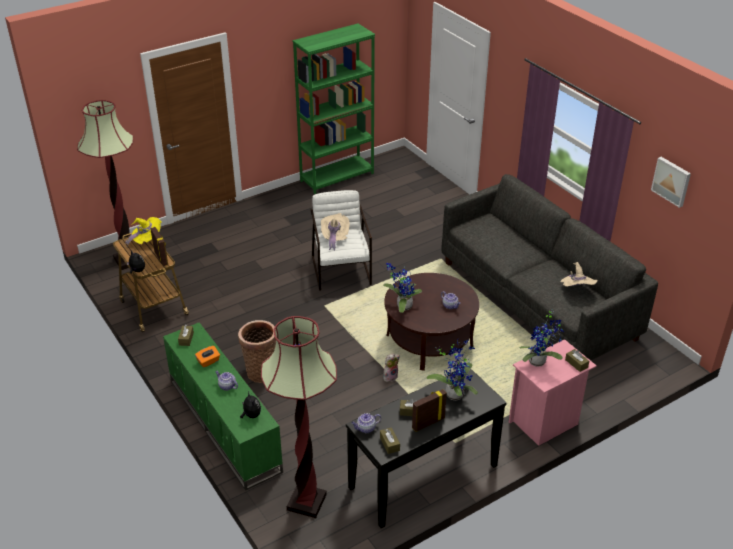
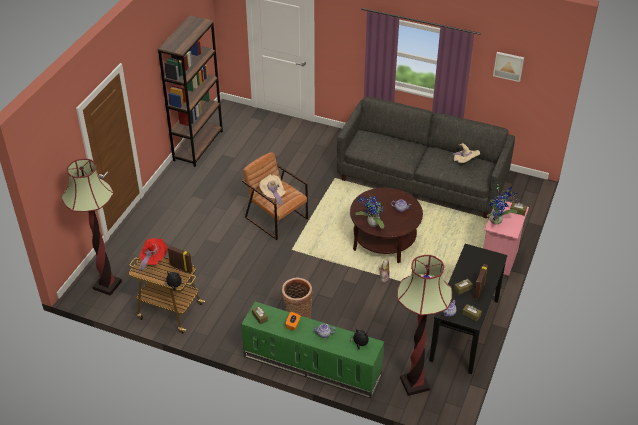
camera: 35 degrees left, 5 degrees up
(147, 240) = (153, 259): yellow hat -> red hat
(337, 177) = (198, 145): green bookcase -> brown bookcase
(341, 270) = (276, 217): white armchair -> brown armchair
(455, 393) = (475, 264): potted plant -> none

